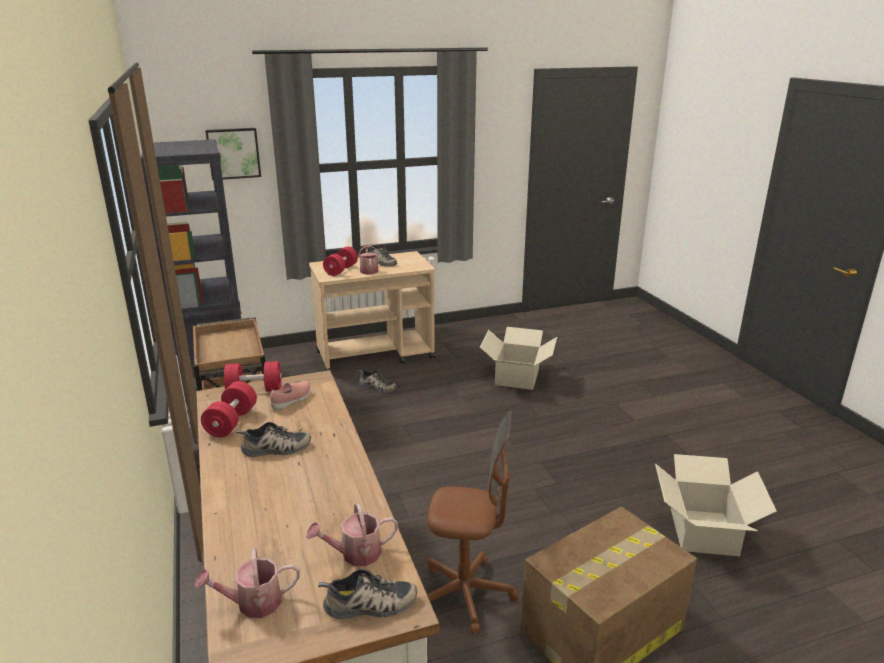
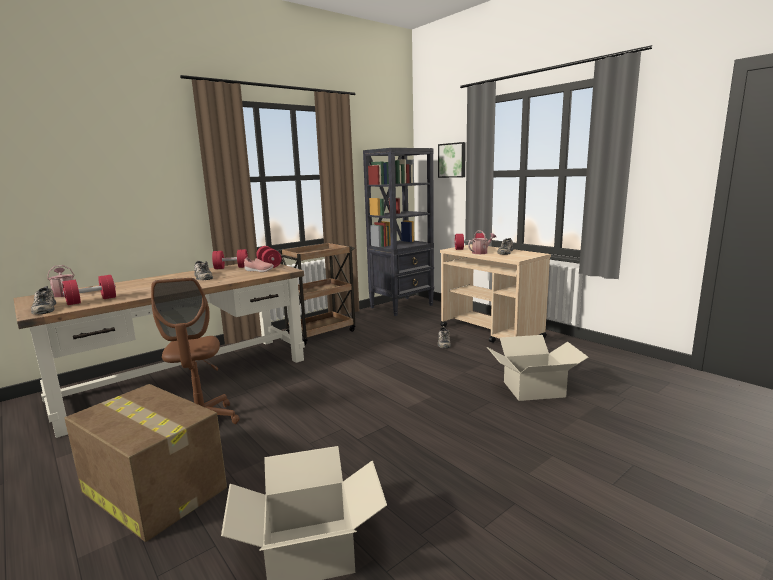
camera: 70 degrees right, 10 degrees down
(355, 554) = (92, 301): watering can -> red dumbbell

